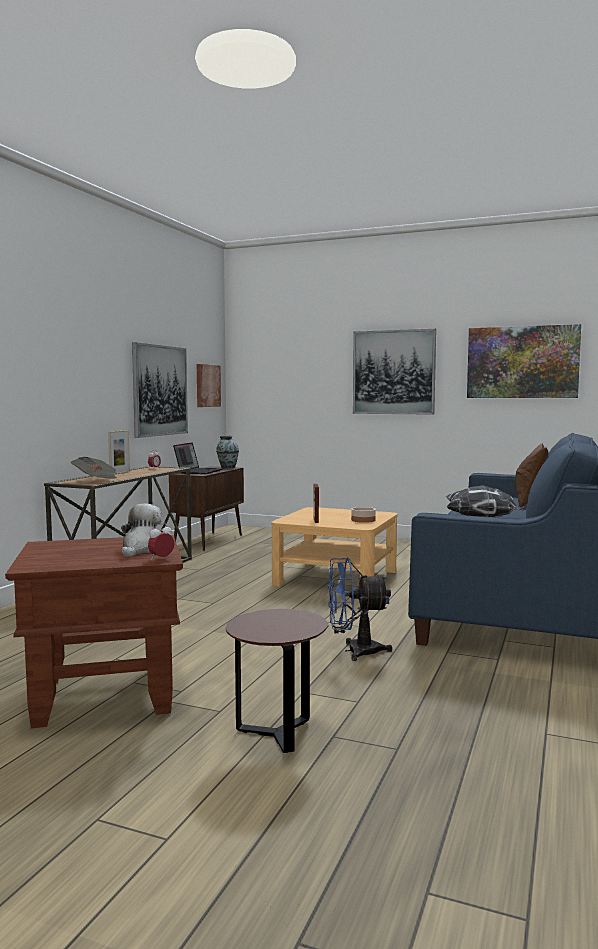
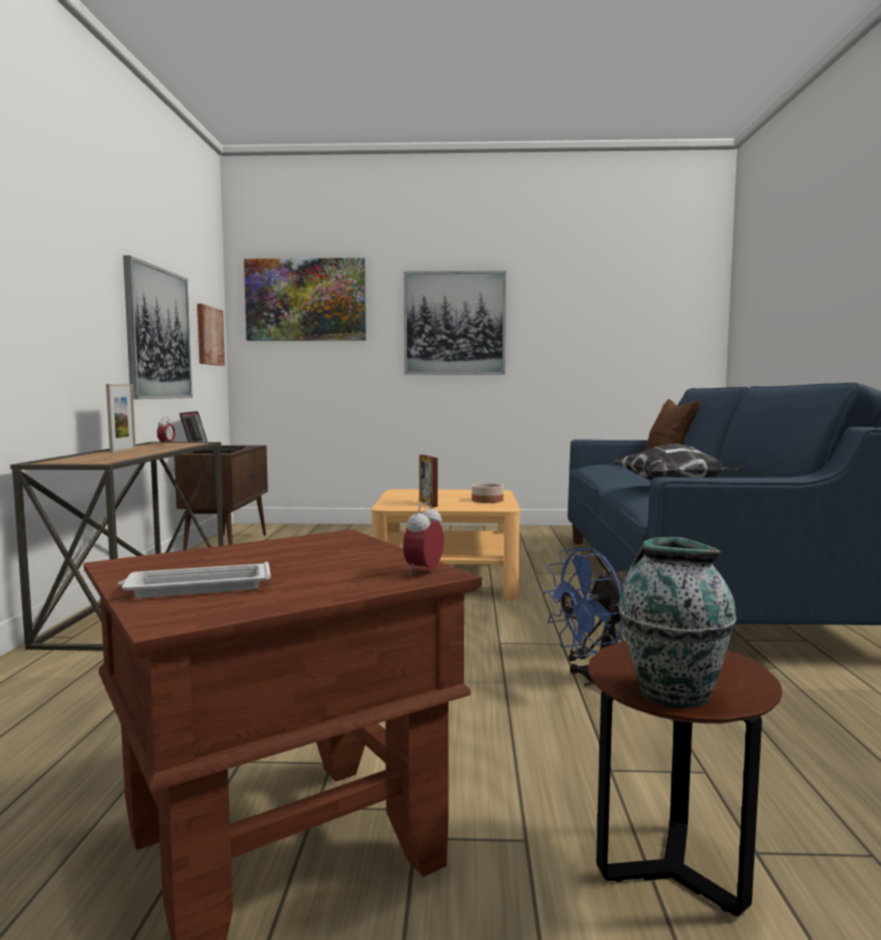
camera: 20 degrees left, 0 degrees up
(55, 556) = (196, 588): none -> white tray
(97, 481) = (104, 459): newspaper -> none
(140, 550) = (350, 559): plush toy -> none
(227, 467) = (246, 445): vase -> vase (671, 692)
(522, 362) = (605, 313): picture -> picture (305, 300)

